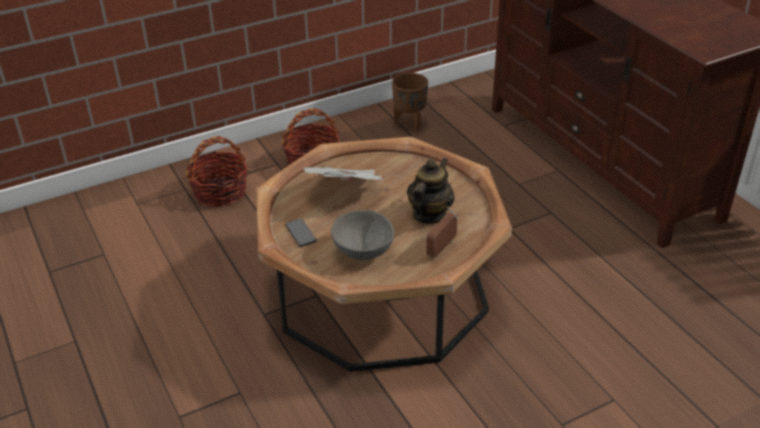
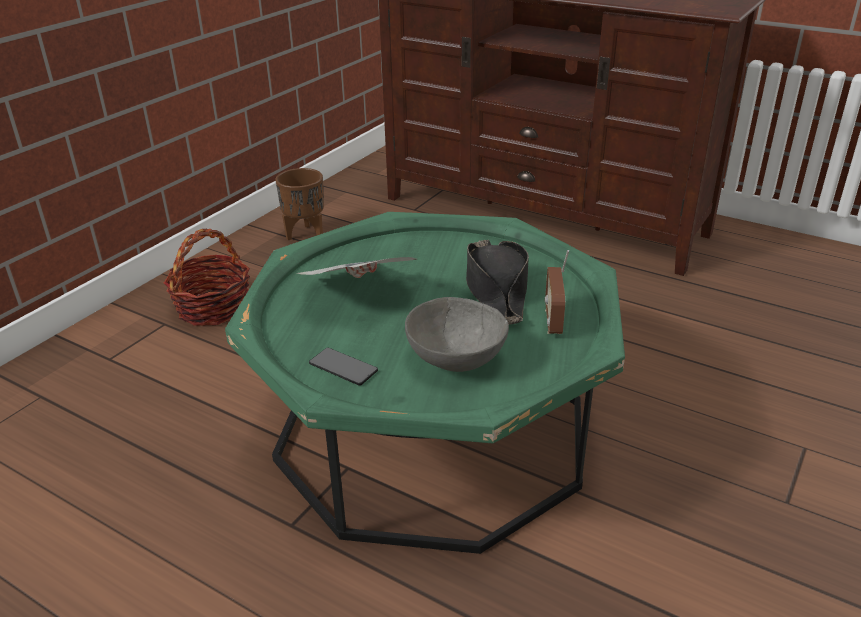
camera: 30 degrees left, 5 degrees down
(220, 191) = (101, 382): basket -> none
(381, 293) = (432, 431): brown coffee table -> green coffee table
(429, 215) = (495, 289): teapot -> black hat

